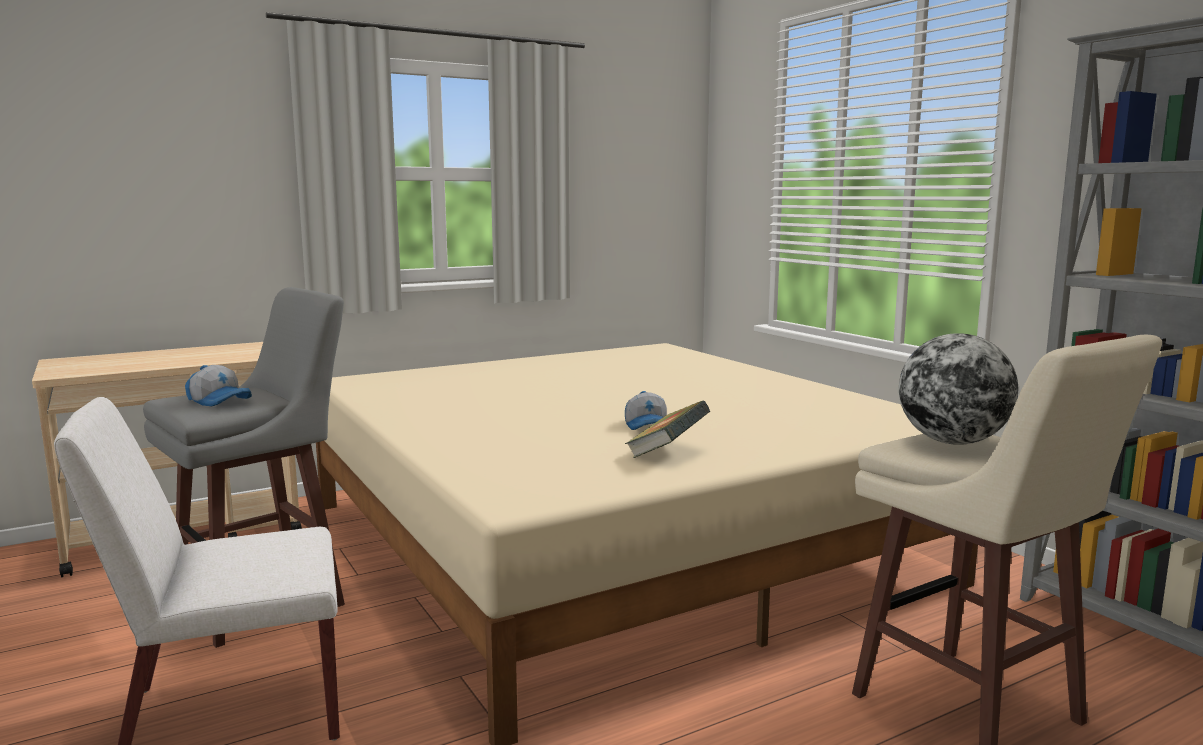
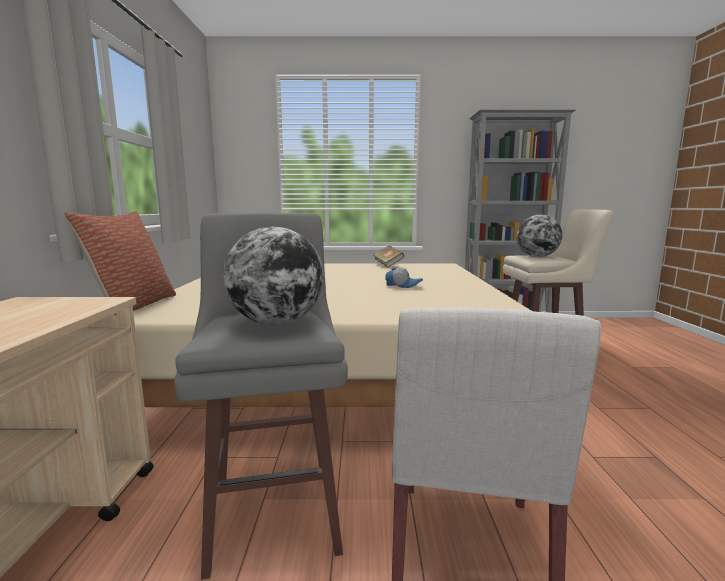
camera: 60 degrees left, 0 degrees up
(220, 401) = (276, 323): cap -> globe
(382, 371) = (133, 306): none -> pillow
(667, 453) = (455, 289): book -> book (388, 265)

